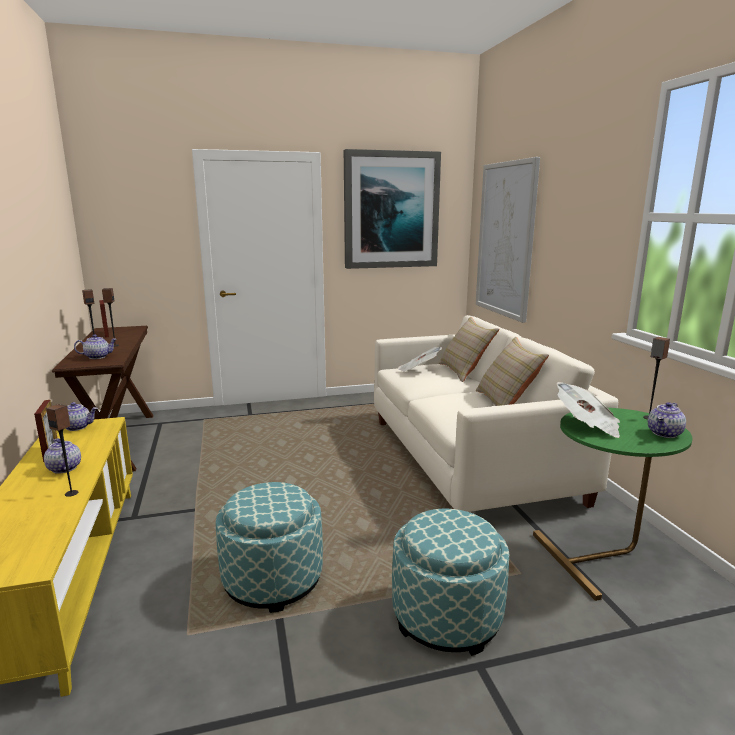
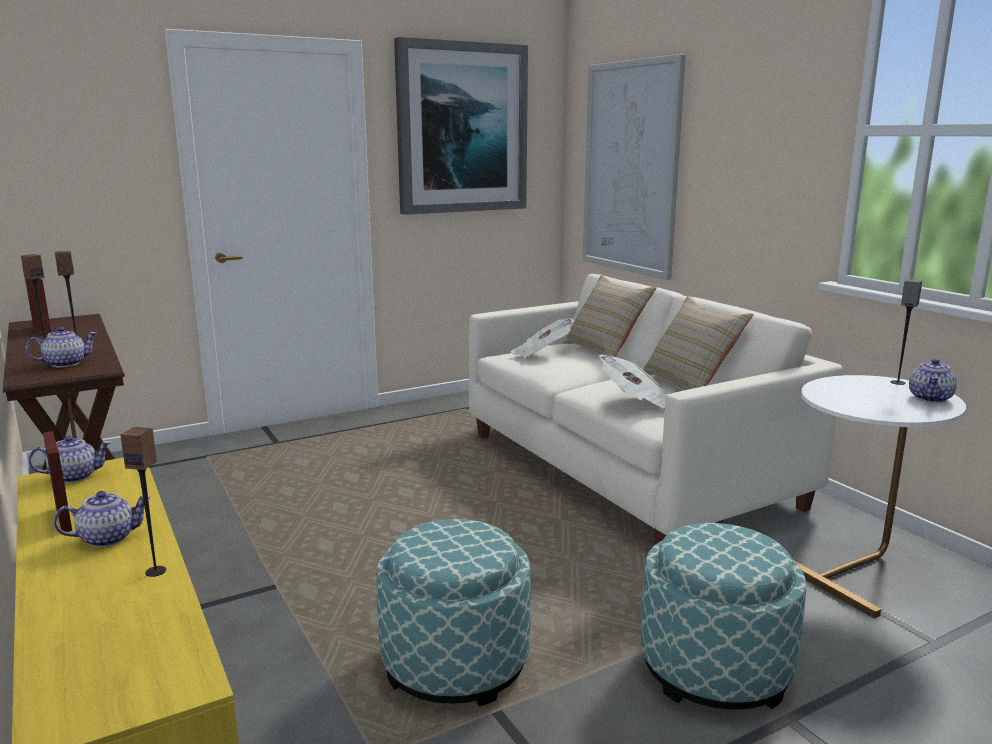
camera: 15 degrees left, 0 degrees up
(64, 468) = (108, 538): teapot -> teapot turned 120 degrees clockwise
(587, 426) = (839, 398): newspaper -> newspaper (635, 400)
(603, 557) = (854, 567): green side table -> white side table

